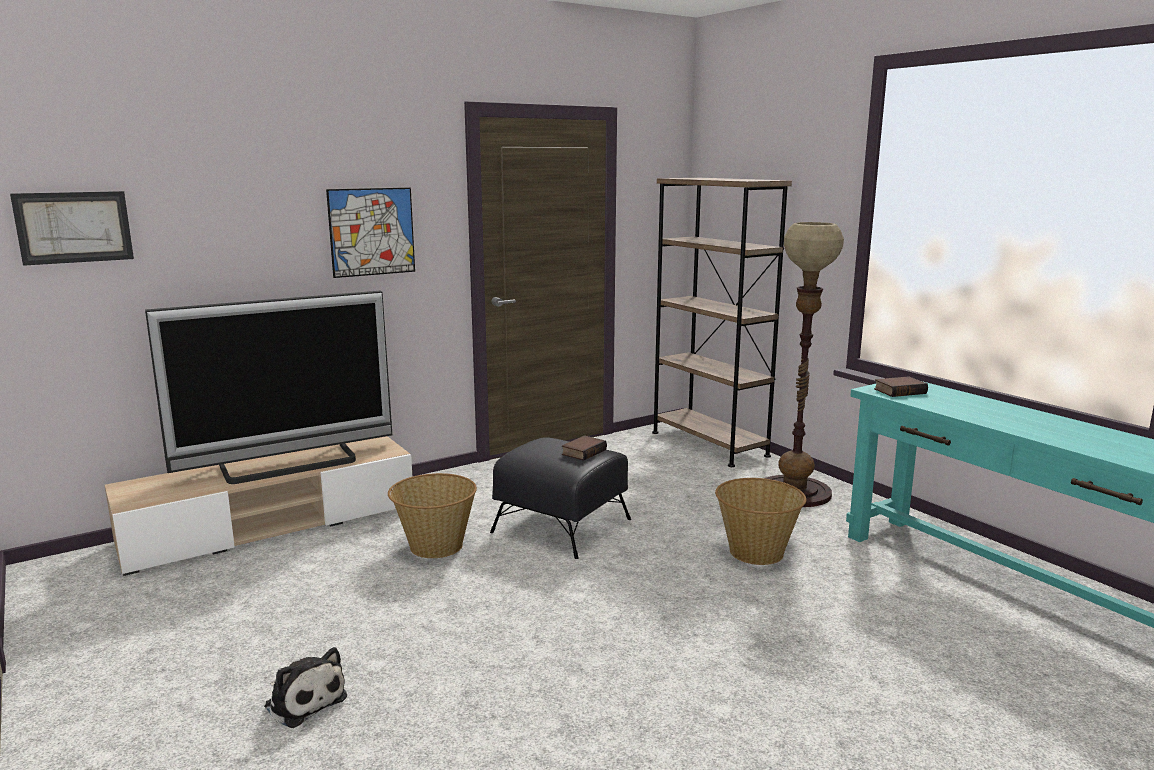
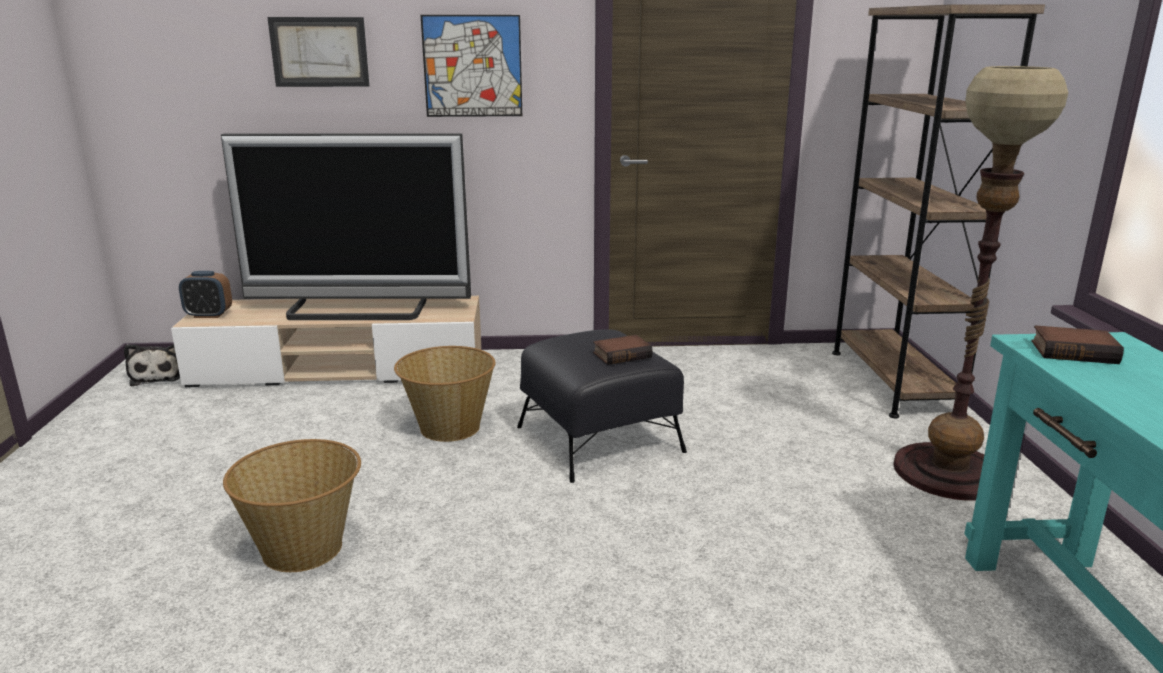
camera: 30 degrees right, 5 degrees up
(74, 227) = (173, 47): picture -> picture (319, 52)
(137, 496) = (209, 315): none -> alarm clock
(304, 700) = (162, 549): plush toy -> plush toy (158, 376)
(756, 551) = (802, 539): basket -> basket (304, 548)

